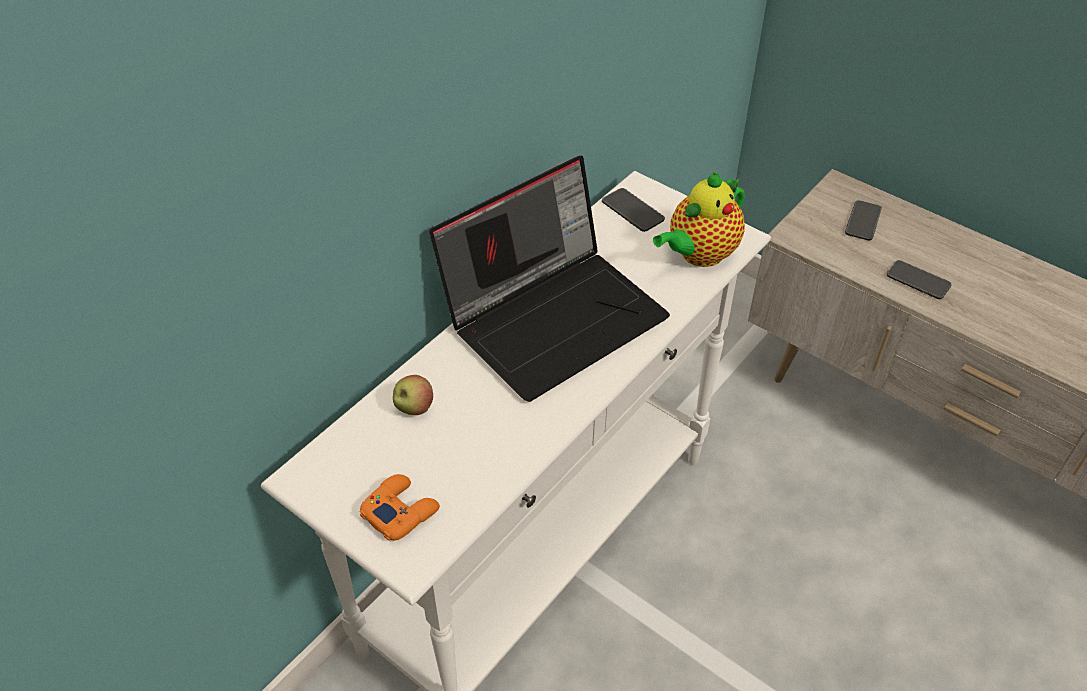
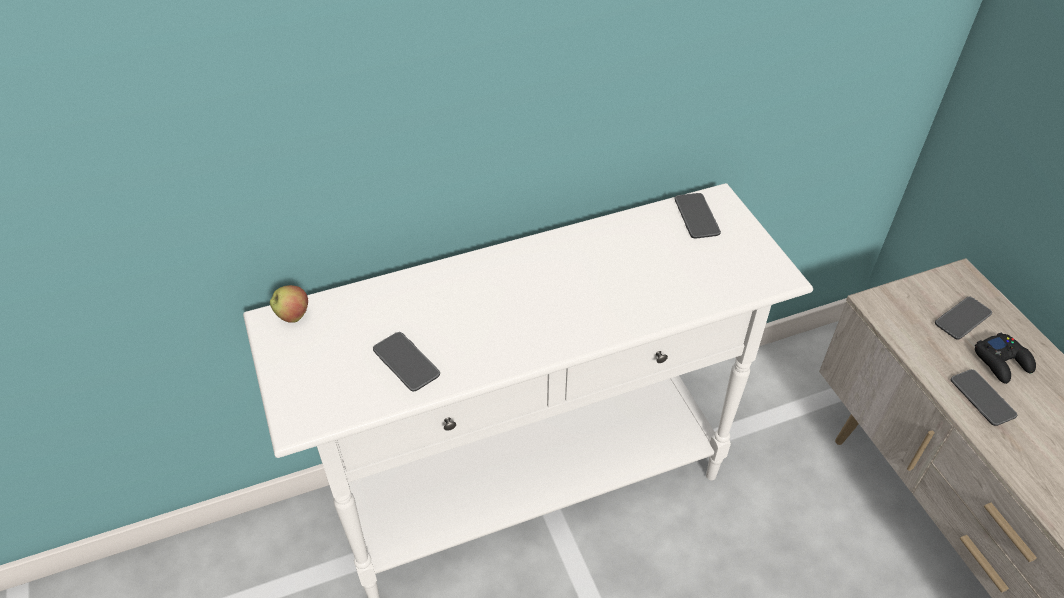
camera: 30 degrees right, 0 degrees up
(400, 511) = (319, 380): orange game controller -> none
(414, 408) = (391, 305): apple -> apple (293, 316)
(473, 455) = (406, 362): none -> phone
(555, 316) = (559, 278): laptop -> none
(699, 255) = (728, 277): teapot -> none
(913, 245) = (1002, 362): none -> black game controller

